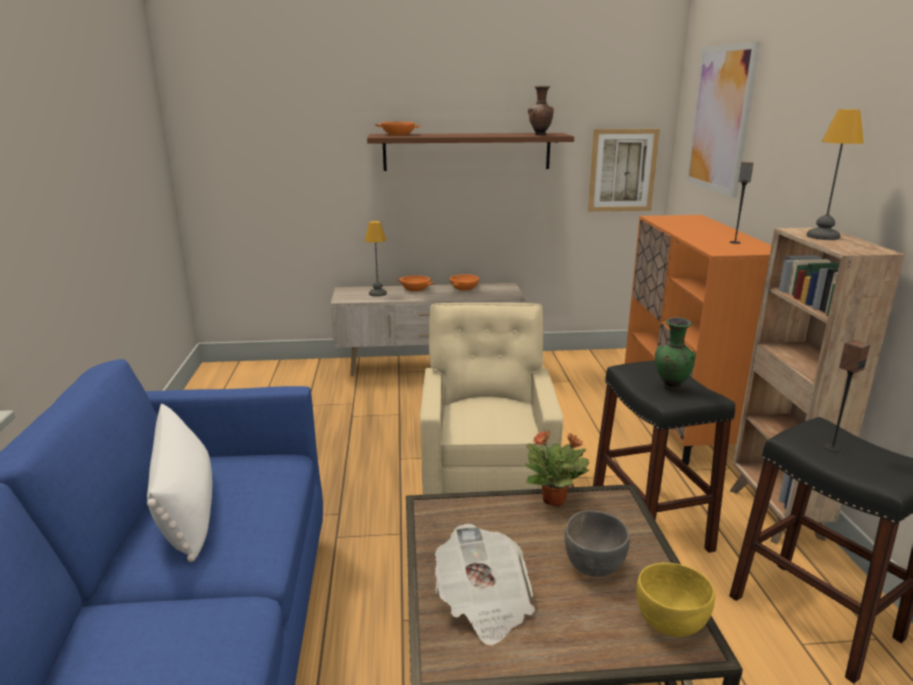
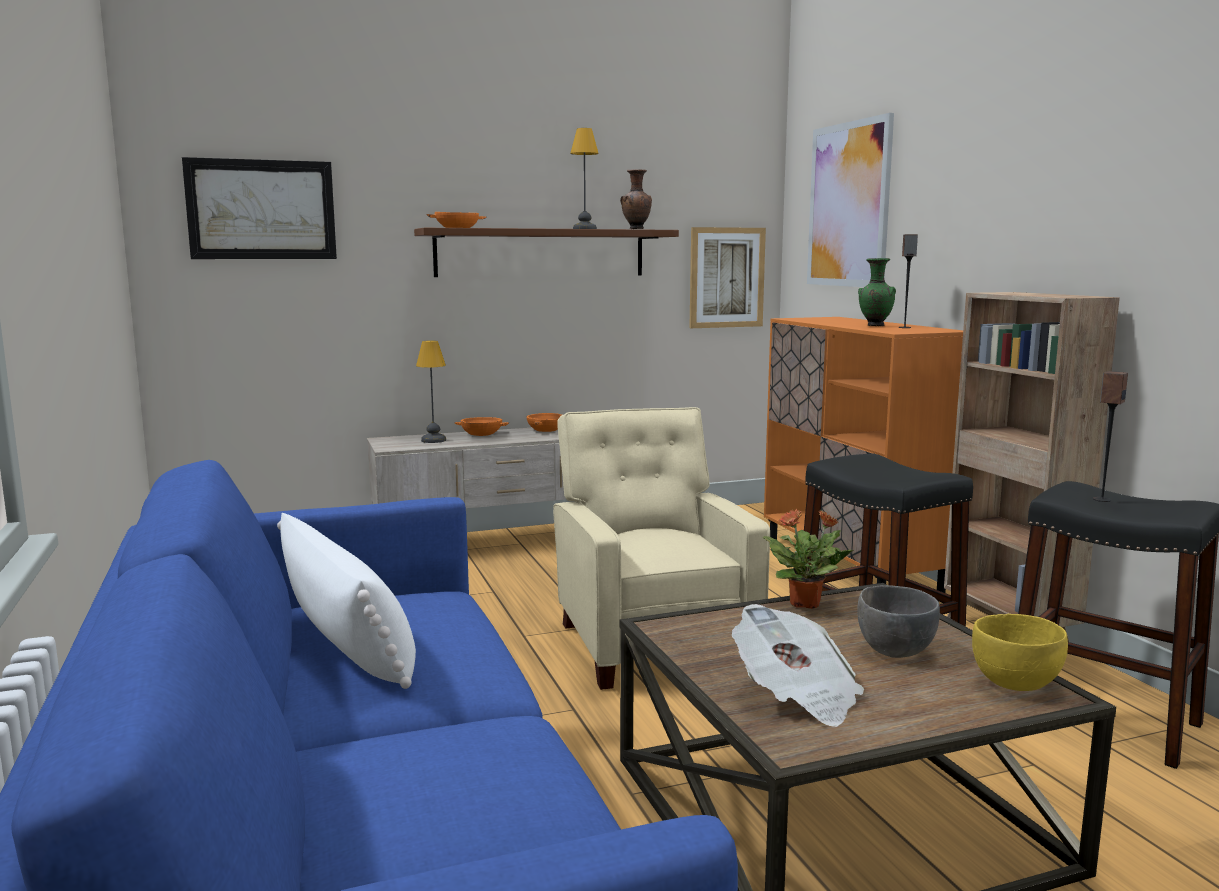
camera: 15 degrees left, 10 degrees down
(258, 121) = (261, 210): none -> picture
(670, 387) = (894, 472): green vase -> green vase (874, 326)
(822, 236) = (1023, 293): table lamp -> table lamp (584, 229)

